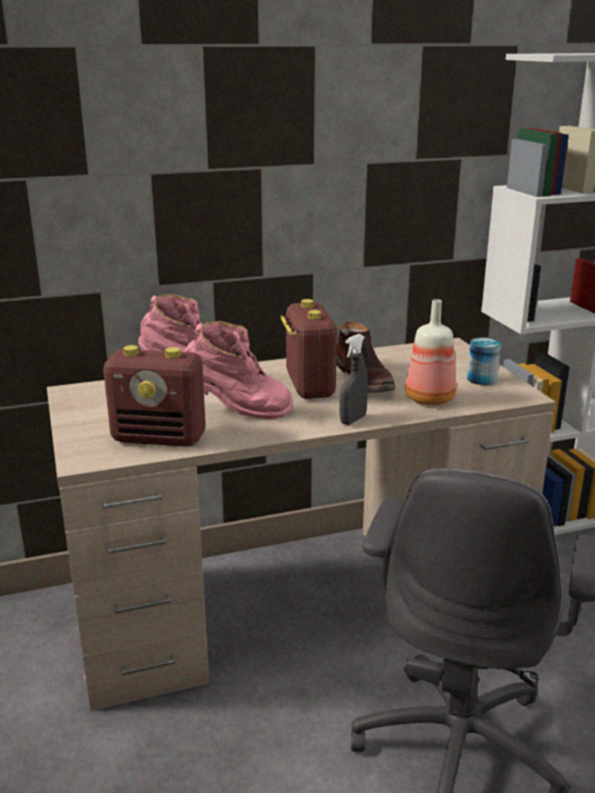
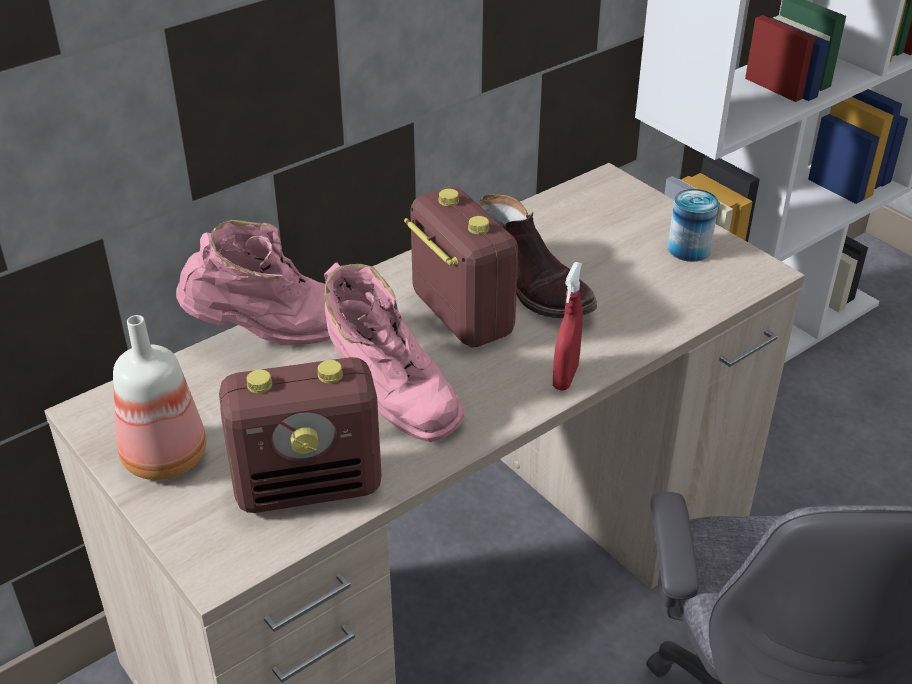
camera: 20 degrees left, 15 degrees up
(236, 411) = (388, 398): pink boot -> pink boot turned 60 degrees clockwise
(353, 420) = (565, 377): grey spray bottle -> red spray bottle
(428, 398) = (641, 306): bottle -> bottle (163, 456)

